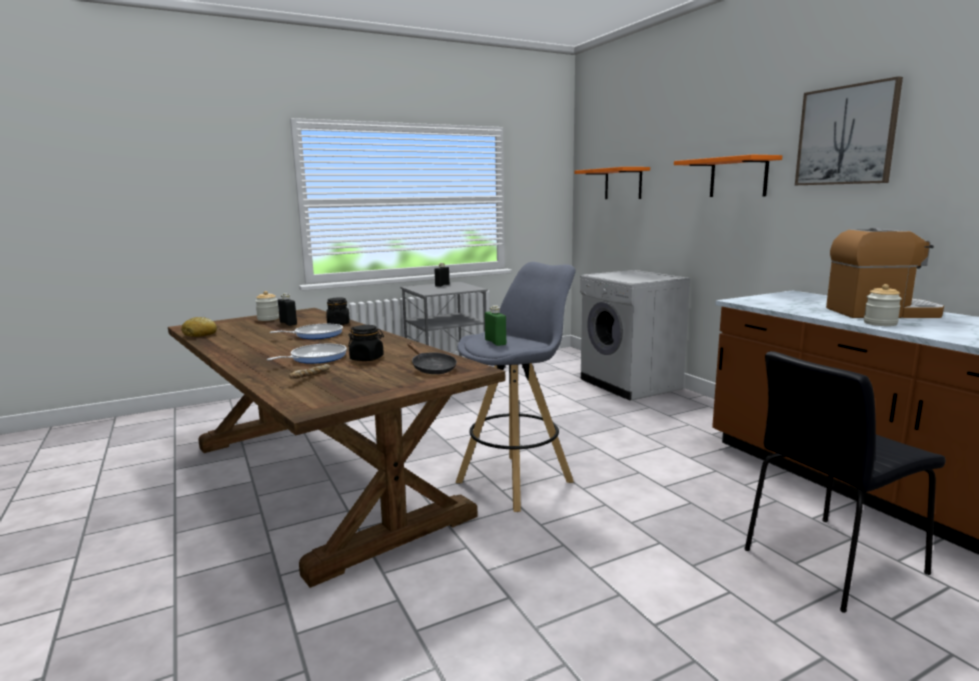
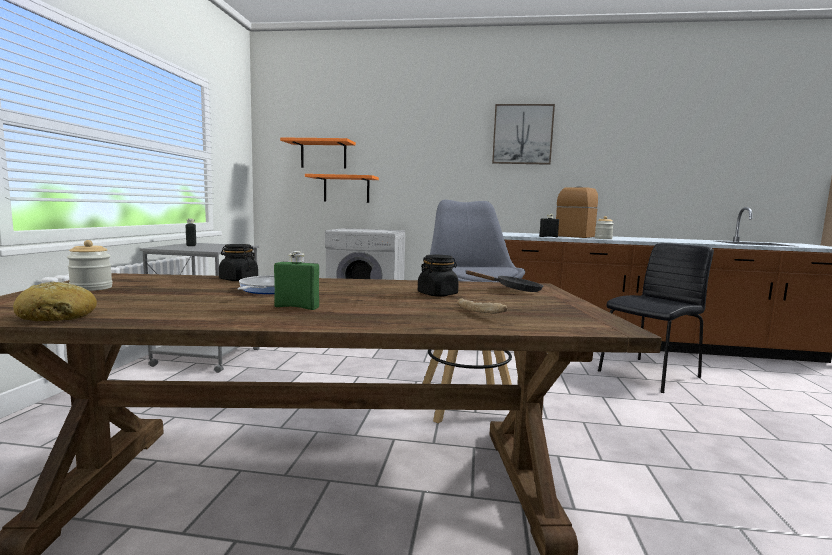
camera: 55 degrees left, 5 degrees down
(288, 323) = (161, 287): black bottle -> black bottle (548, 237)
(315, 358) = (392, 302): frying pan -> none
(495, 342) = (473, 269): green bottle -> green bottle (297, 307)
(738, 177) = (444, 156): orange shelf -> orange shelf (346, 189)
(829, 563) = (651, 373): black chair -> black chair turned 135 degrees counterclockwise

